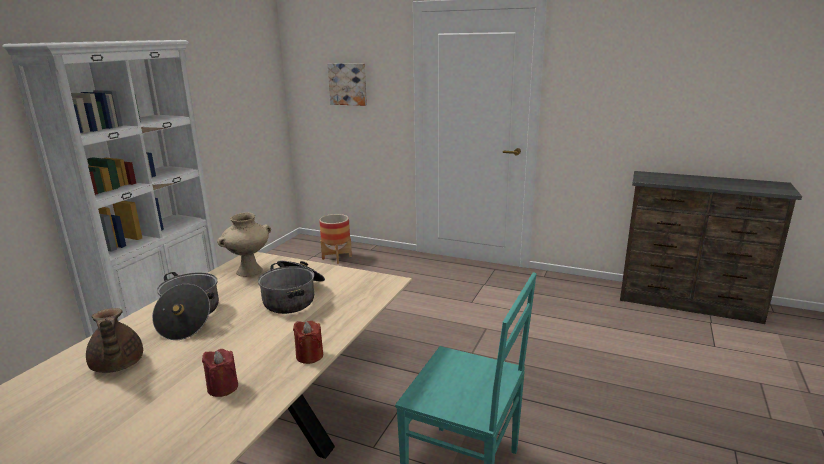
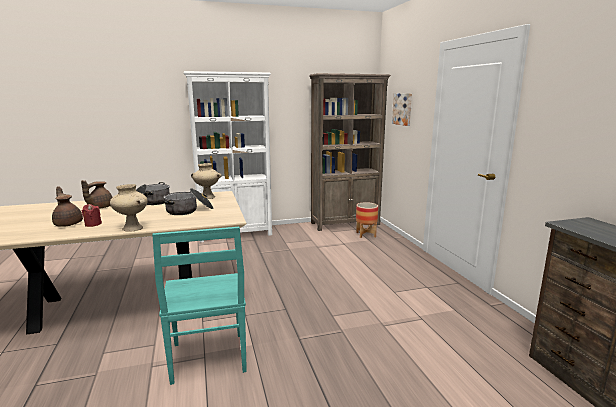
camera: 50 degrees right, 5 degrees down
(171, 413) = (68, 224): none -> brown teapot
(289, 254) = (345, 223): none -> brown bookcase
(309, 356) = (131, 228): red candle -> beige vase

